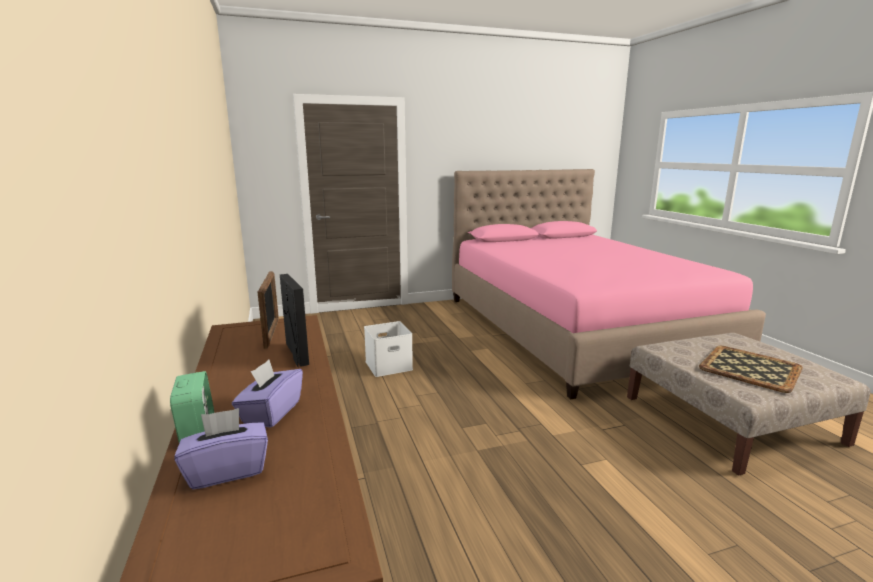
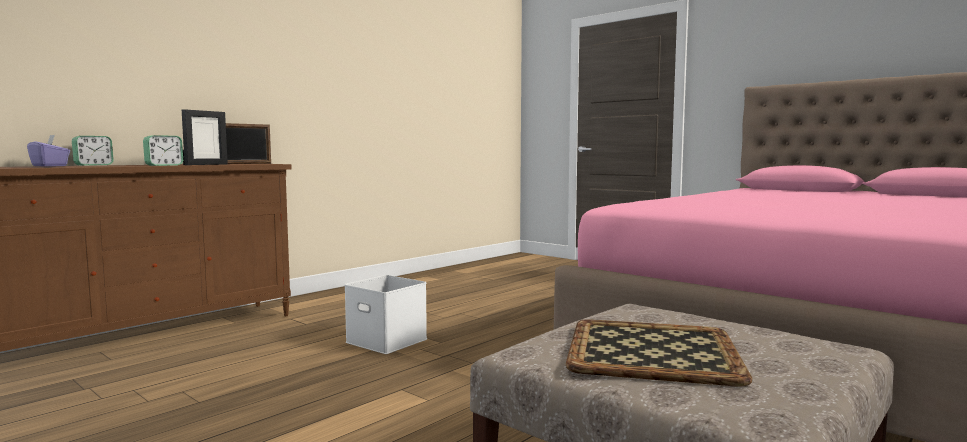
camera: 60 degrees right, 10 degrees down
(271, 412) = (114, 165): purple tissue box -> none
(312, 379) = (164, 165): none -> alarm clock
(388, 366) = (504, 295): white storage box -> white storage box (384, 341)

